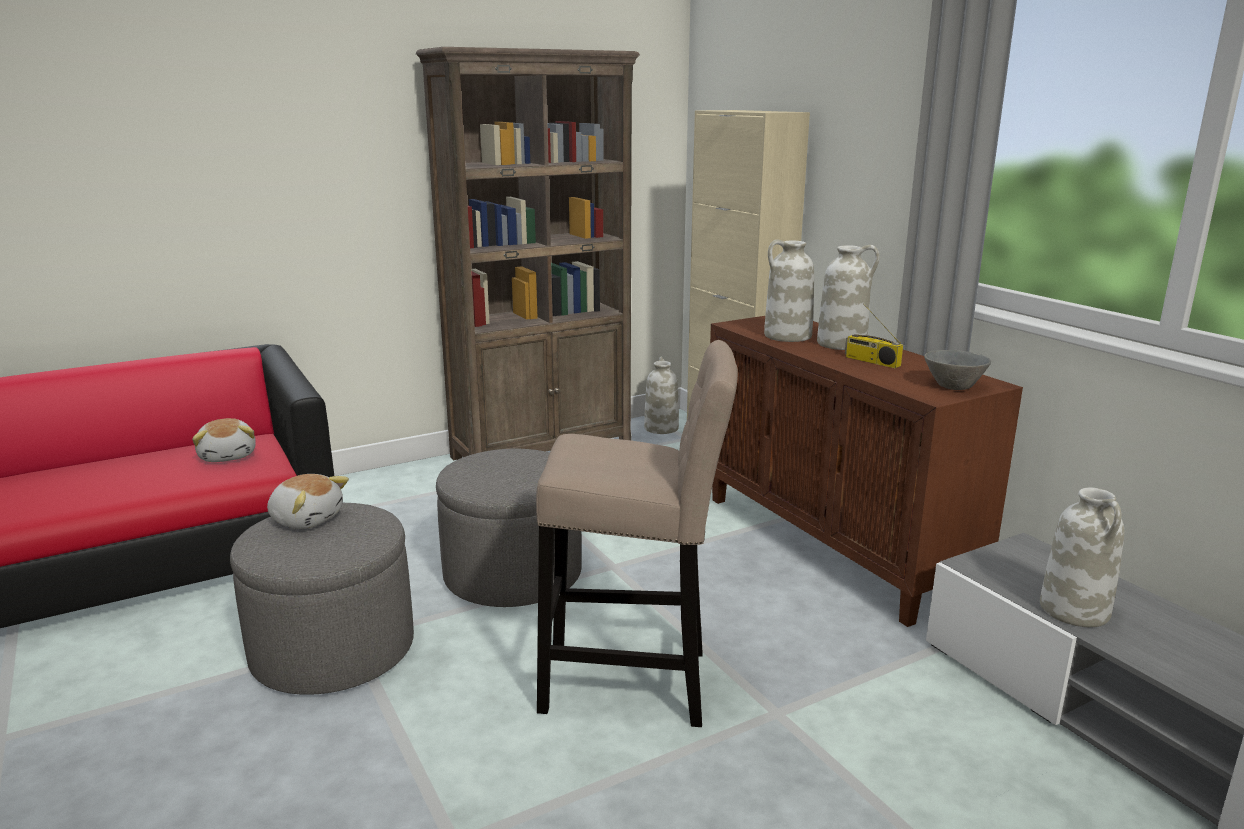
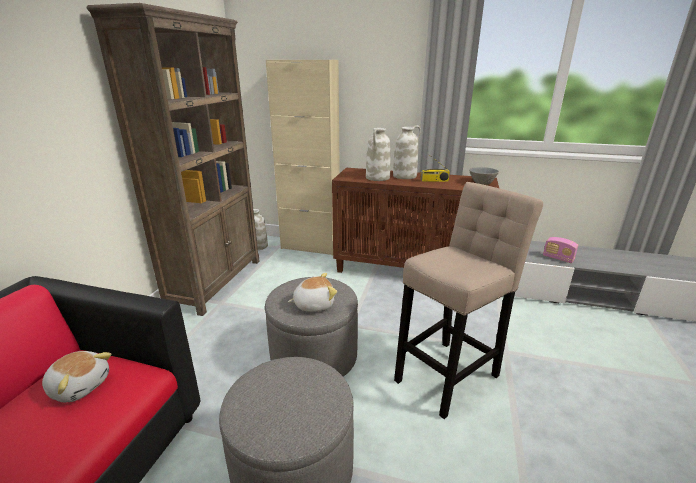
camera: 45 degrees left, 5 degrees up
(307, 519) = (259, 393): plush toy -> plush toy (313, 304)
(1075, 611) = (558, 258): white vase -> radio

